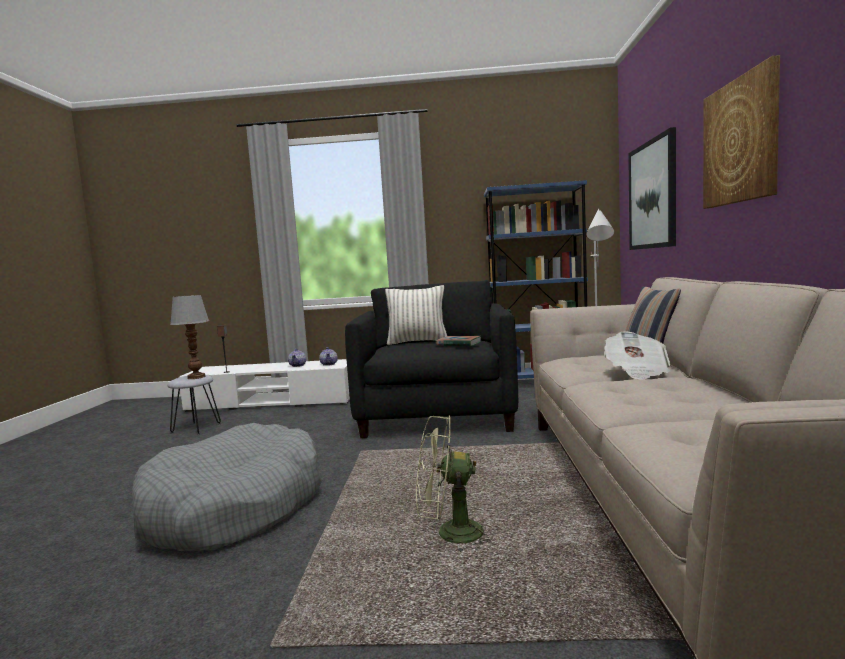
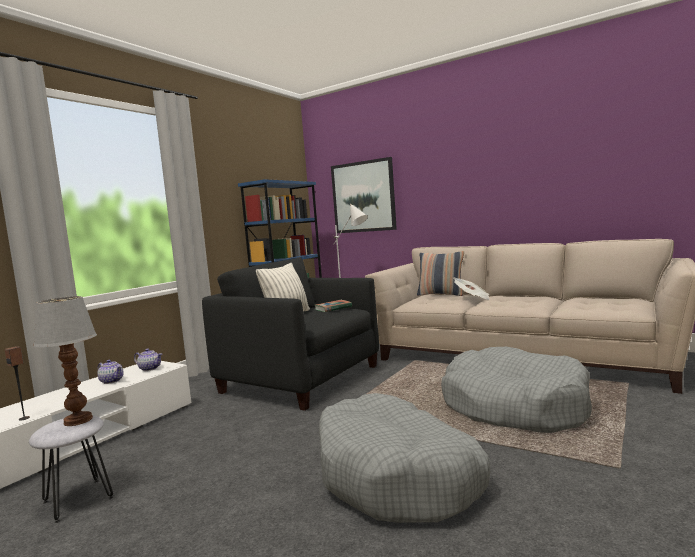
camera: 60 degrees left, 0 degrees up
(450, 534) = (514, 406): green fan -> grey dog bed
(740, 141) = (461, 174): picture -> none

